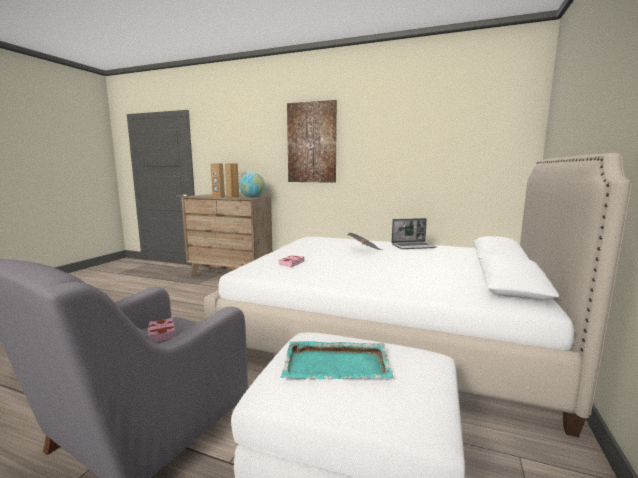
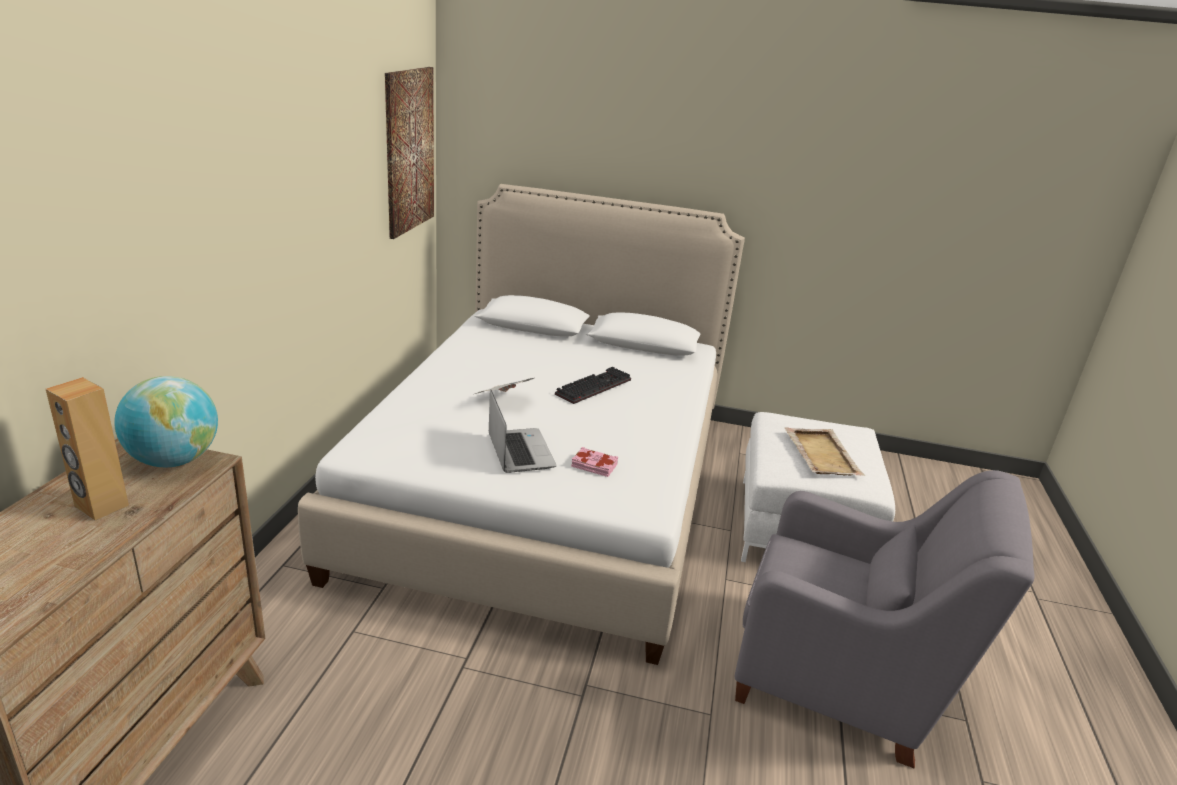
camera: 100 degrees left, 15 degrees up
(161, 333) = (821, 583): pink book -> none
(218, 196) = (85, 540): brown speaker -> none
(312, 143) = (197, 219): picture -> picture (409, 151)
(337, 364) = (821, 453): turquoise tray -> beige tray
(398, 266) = (593, 386): none -> keyboard
(413, 246) = (463, 361): laptop -> laptop (519, 451)

